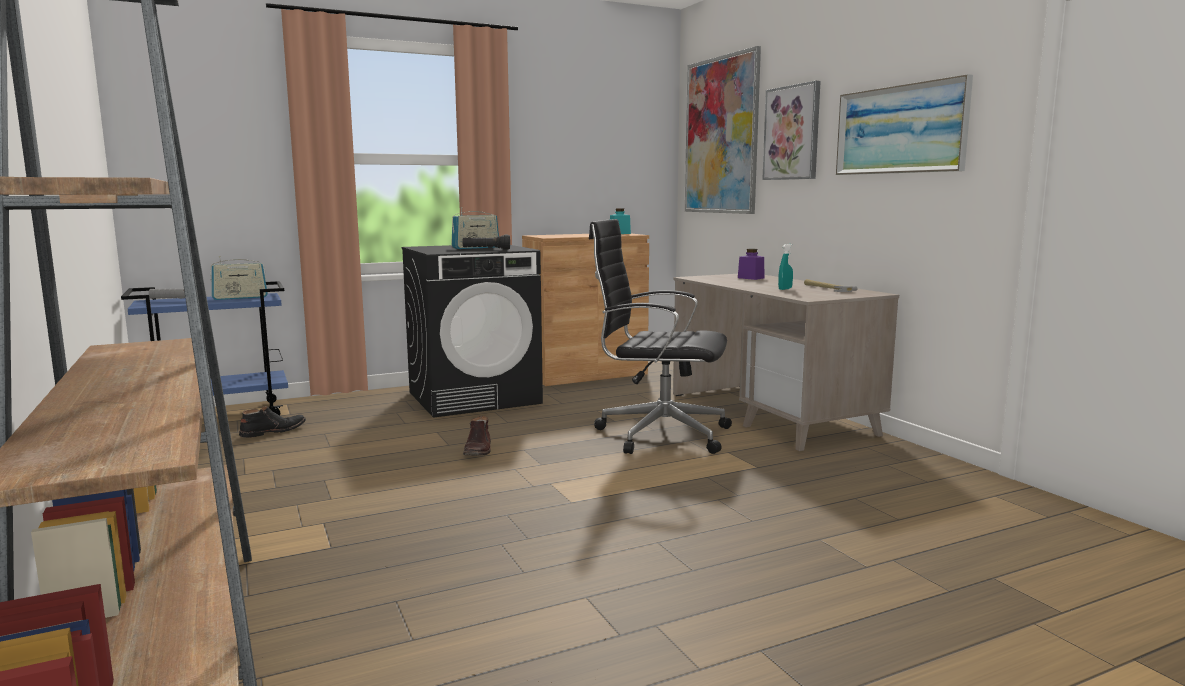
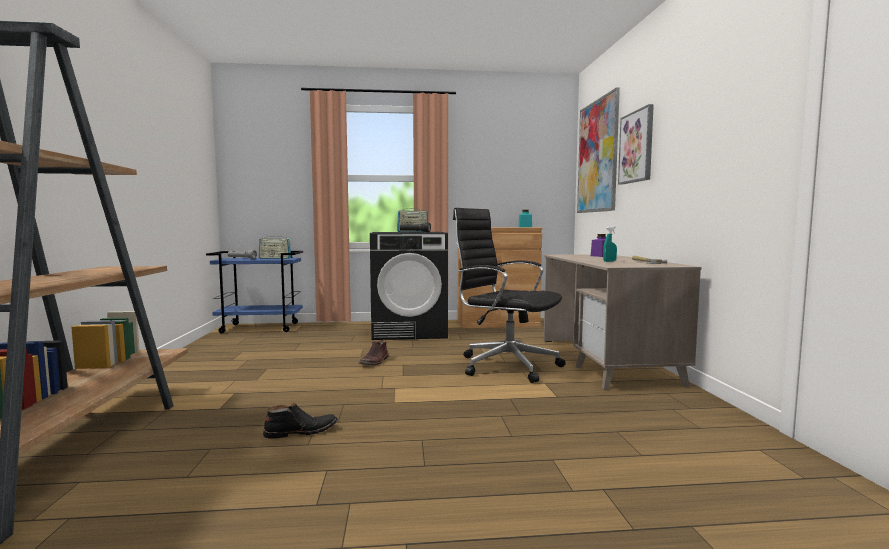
camera: 20 degrees right, 5 degrees down
(273, 431) = (275, 339): black boot -> black boot (301, 431)
(900, 130) = (704, 131): picture -> none

